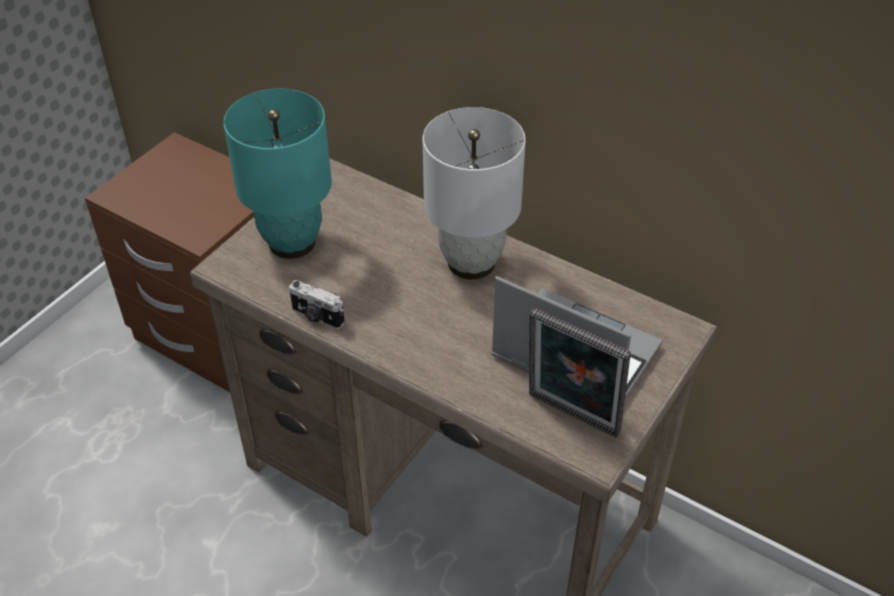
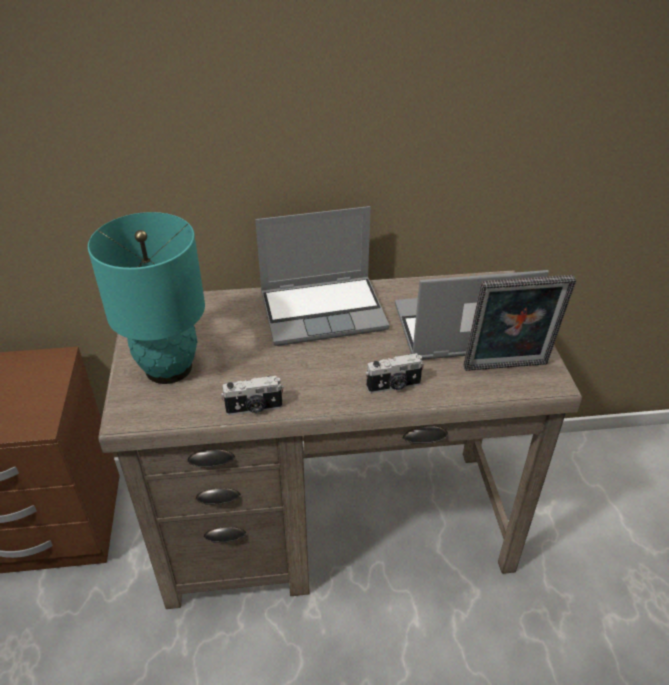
camera: 40 degrees left, 5 degrees down
(448, 369) = (394, 386): none -> camera
(471, 262) = (324, 311): white table lamp -> laptop

